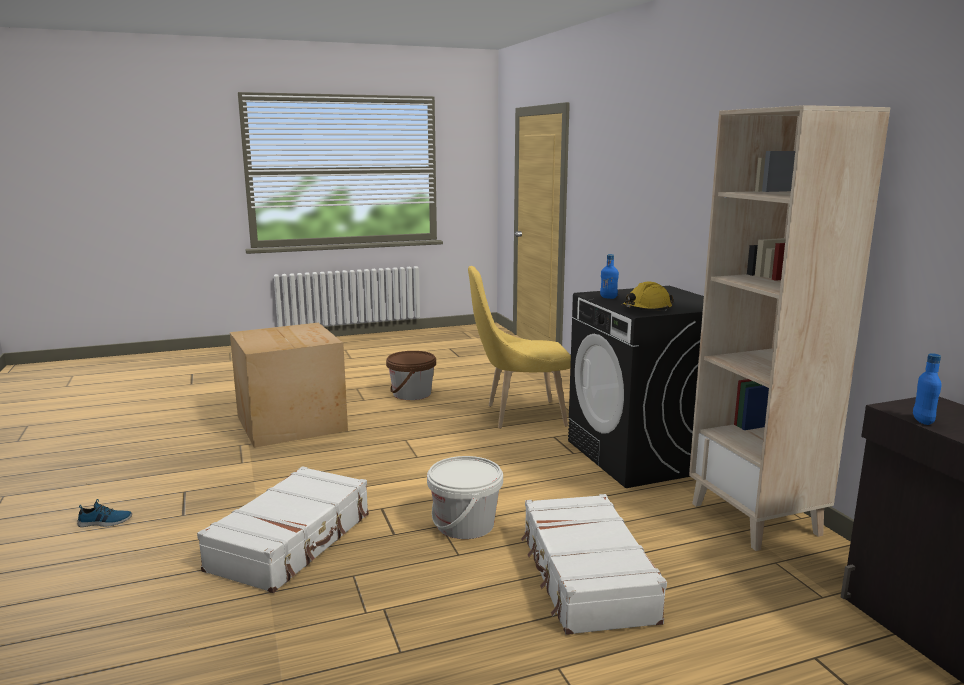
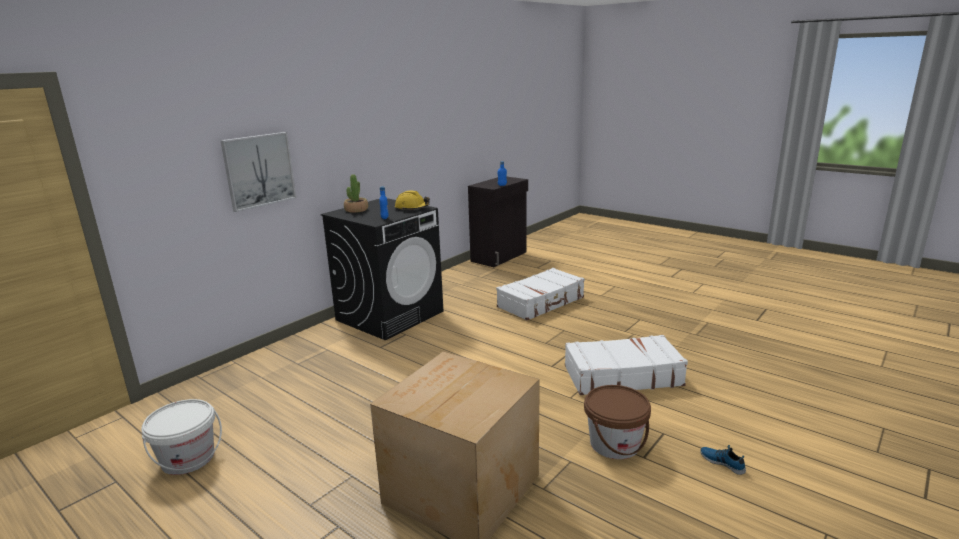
camera: 120 degrees left, 5 degrees up
(412, 394) = (311, 450): brown bucket -> brown bucket (614, 444)
(465, 524) = (535, 337): white bucket -> white bucket (188, 459)
(519, 415) = (343, 371): yellow chair -> none
(639, 210) = (259, 170): none -> picture
(670, 294) = (356, 210): none -> potted plant
(756, 519) = (446, 283): beige bookcase -> none

